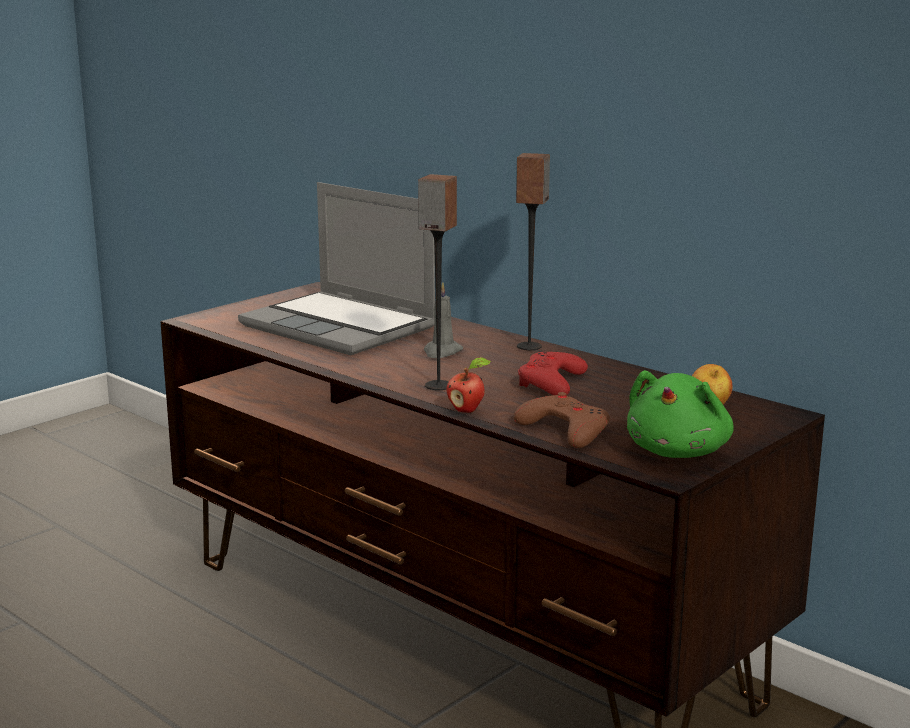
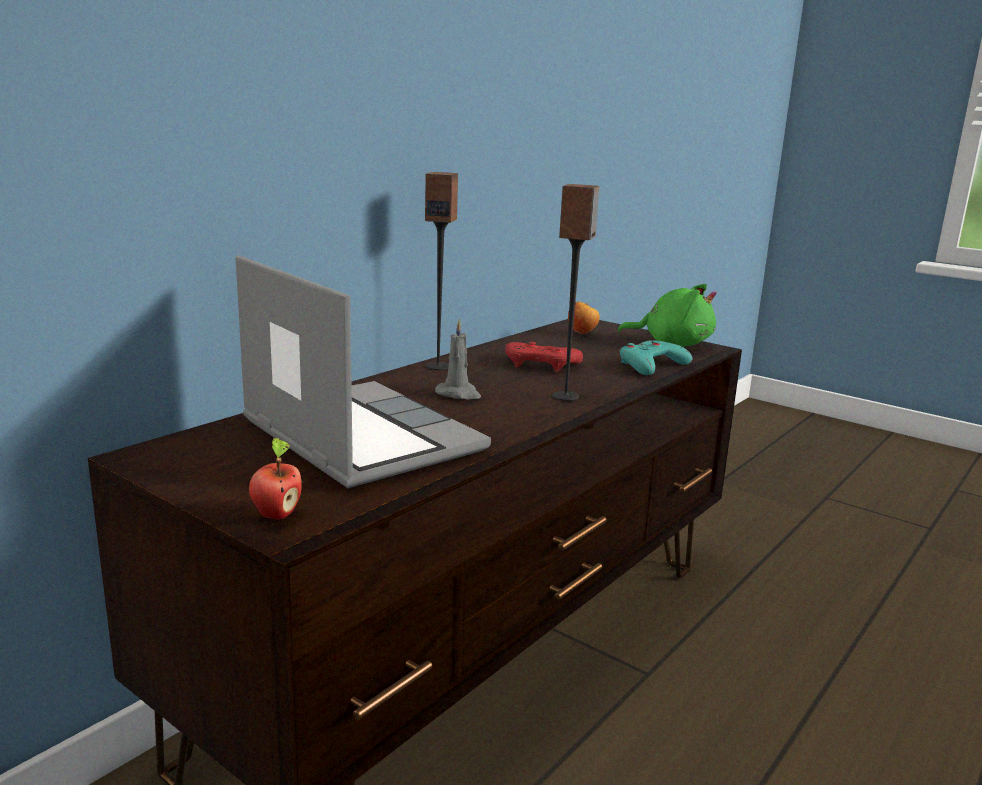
camera: 95 degrees left, 0 degrees up
(341, 327) = (356, 436): laptop -> laptop turned 75 degrees counterclockwise
(467, 410) = (626, 388): apple -> apple (276, 514)
(565, 429) = (651, 365): brown game controller -> turquoise game controller

